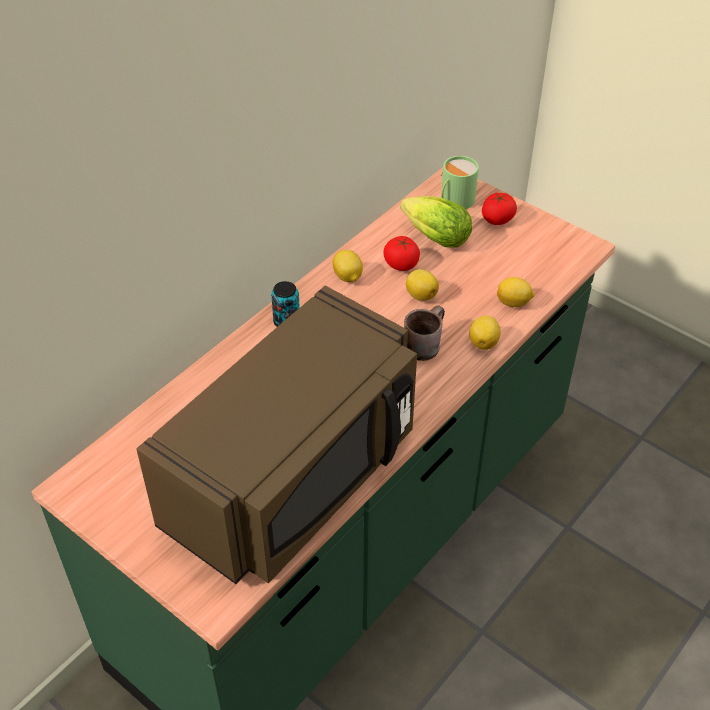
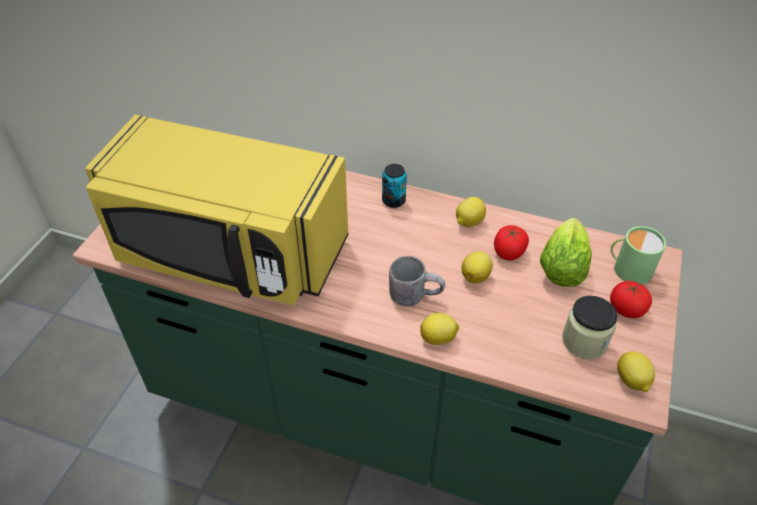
camera: 70 degrees right, 0 degrees up
(296, 478) = (229, 253): brown microwave -> yellow microwave
(422, 342) = (414, 293): brown mug -> grey mug
(514, 303) = (508, 351): lemon -> lemon (631, 381)
(520, 255) = (584, 341): none -> jar

